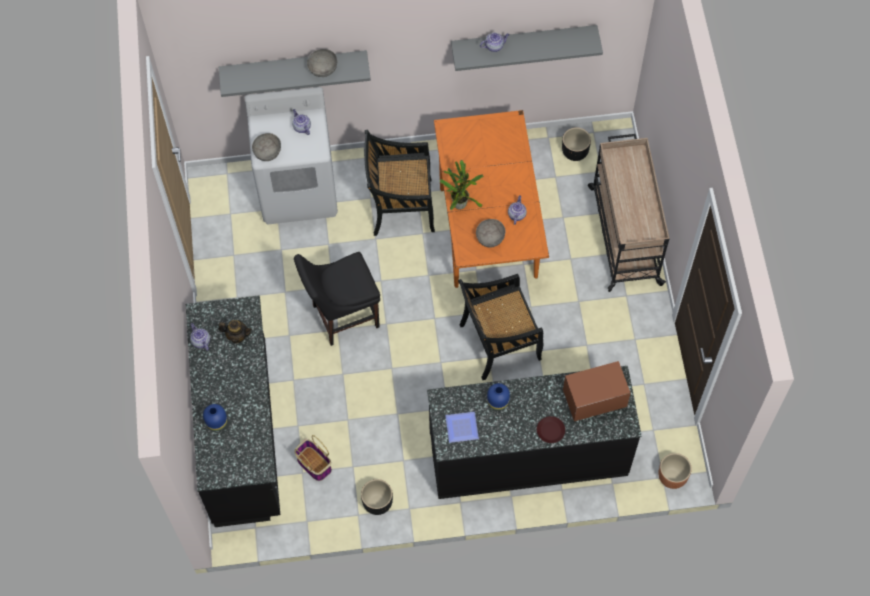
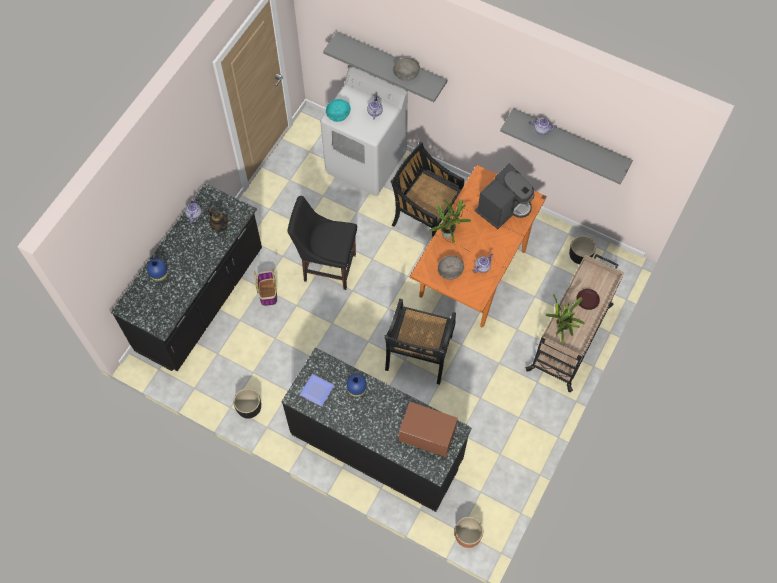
camera: 35 degrees right, 0 degrees up
(267, 152) = (338, 114): grey bowl -> turquoise bowl
(313, 464) = (229, 353): basket -> basket (267, 292)
(491, 146) = (503, 207): none -> coffee machine
(498, 343) = (418, 354): black chair -> black chair turned 90 degrees counterclockwise
(550, 430) = (377, 436): brown plate -> brown plate (587, 300)
(630, 227) = (561, 330): none -> potted plant

